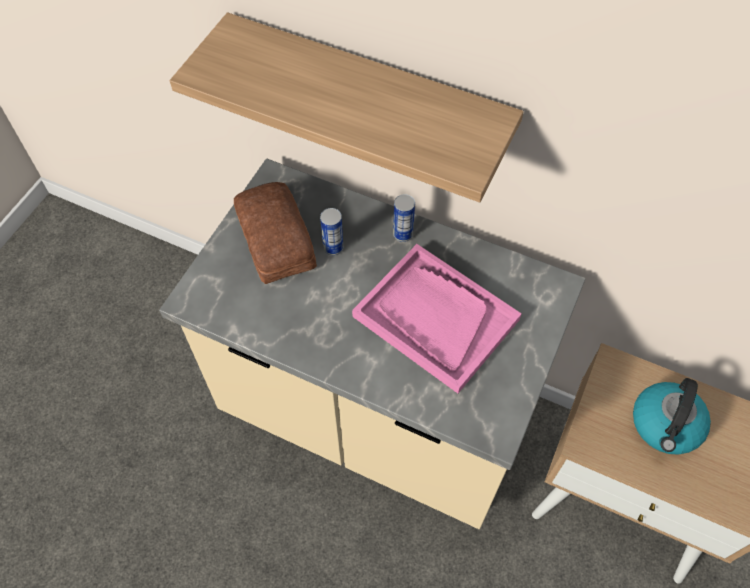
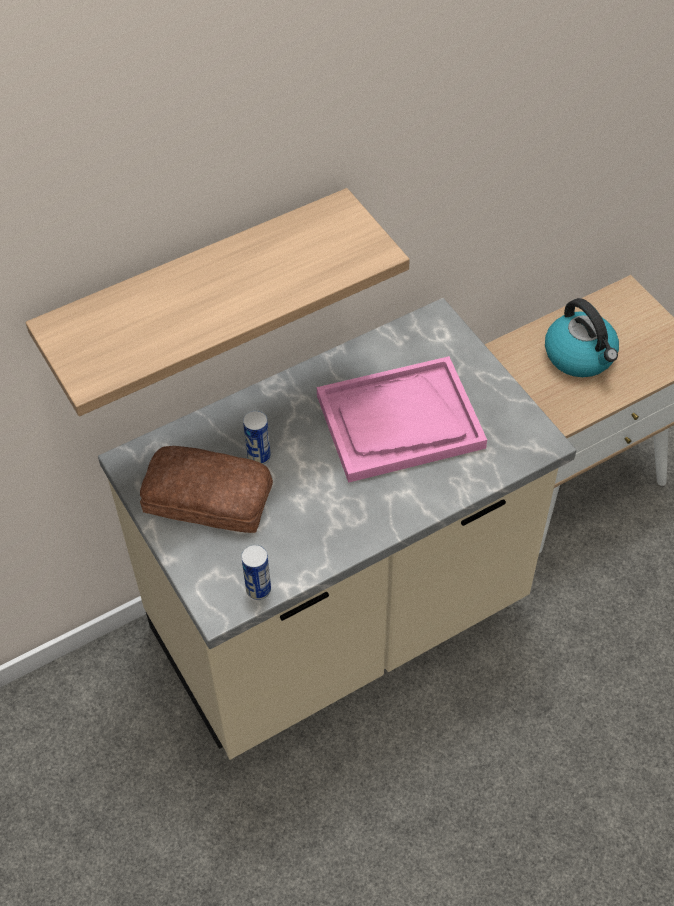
camera: 55 degrees left, 5 degrees down
(402, 234) = (290, 395): can -> can (258, 589)

